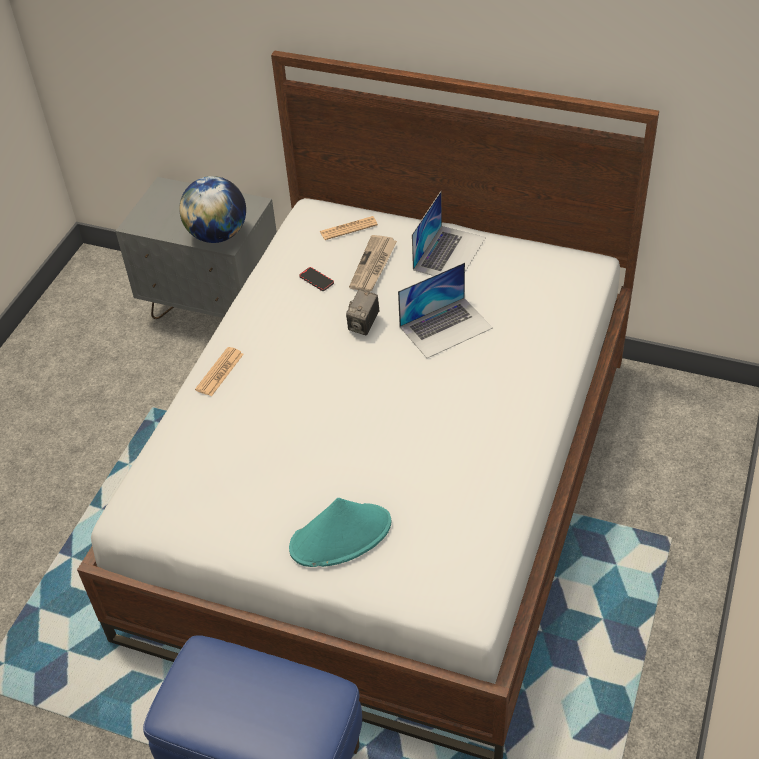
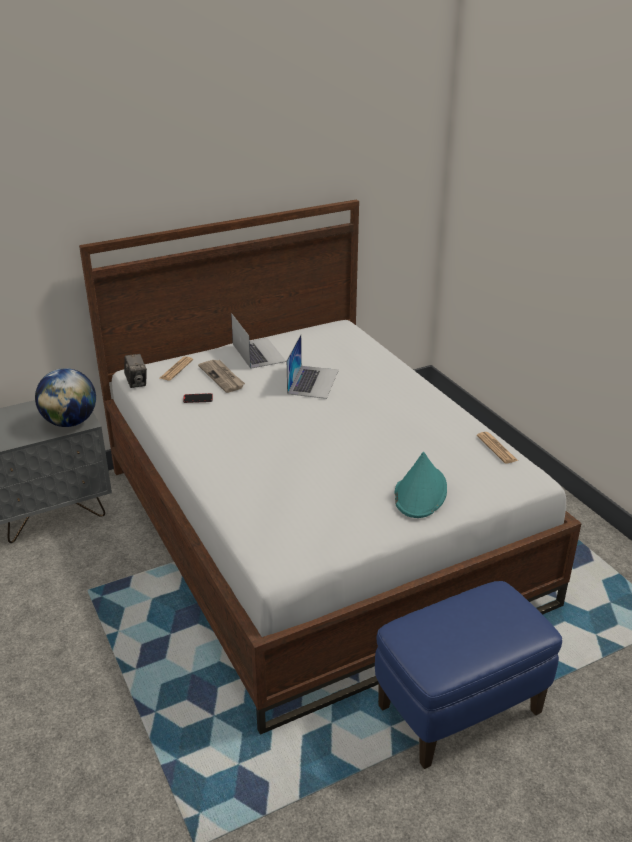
camera: 50 degrees left, 15 degrees down
(220, 372) = (211, 469): newspaper -> newspaper (496, 448)
(364, 325) = (264, 403): camera -> camera (136, 382)

